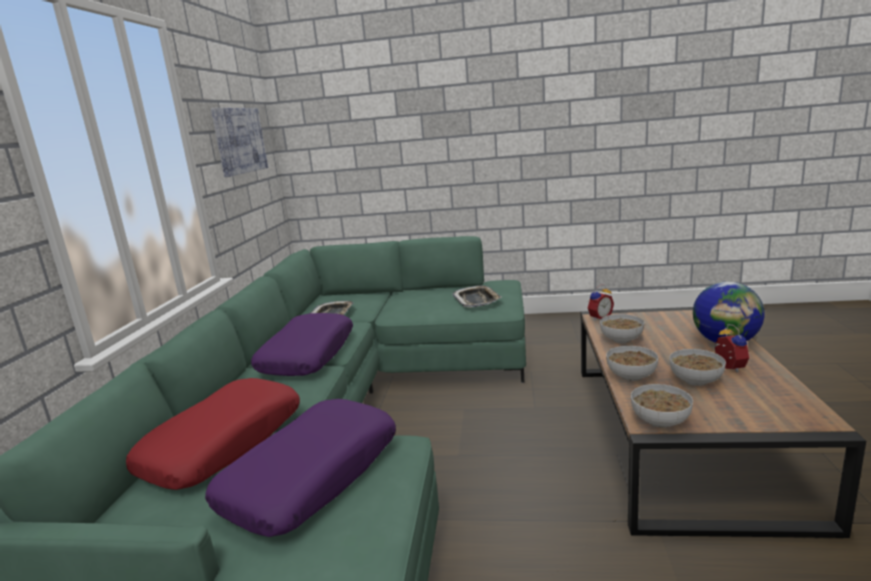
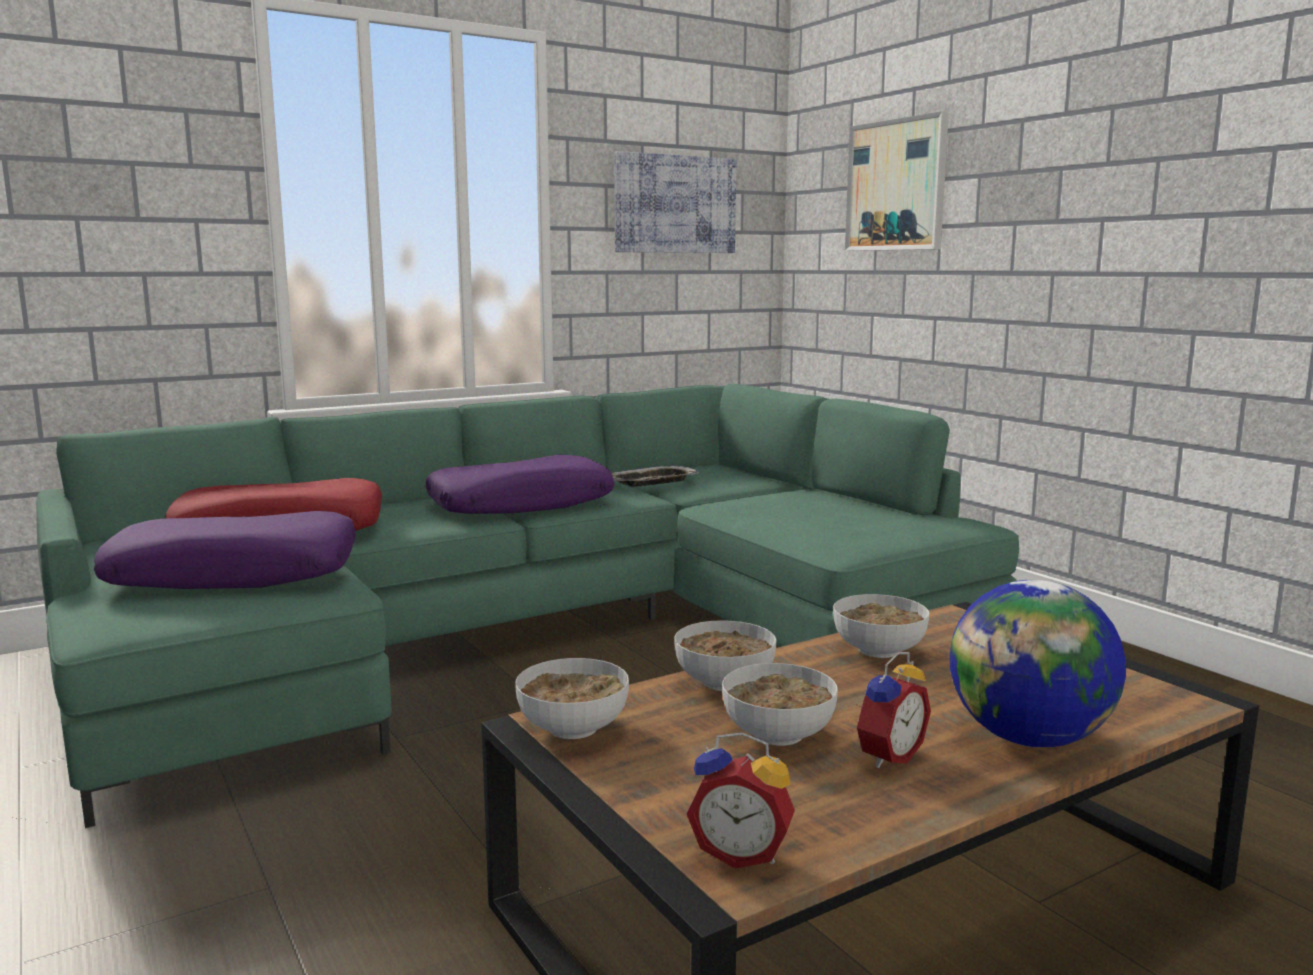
camera: 50 degrees right, 5 degrees down
(366, 120) = (896, 185): none -> picture
(477, 300) = (843, 526): tray -> none
(599, 318) = (956, 618): alarm clock -> alarm clock (741, 853)

